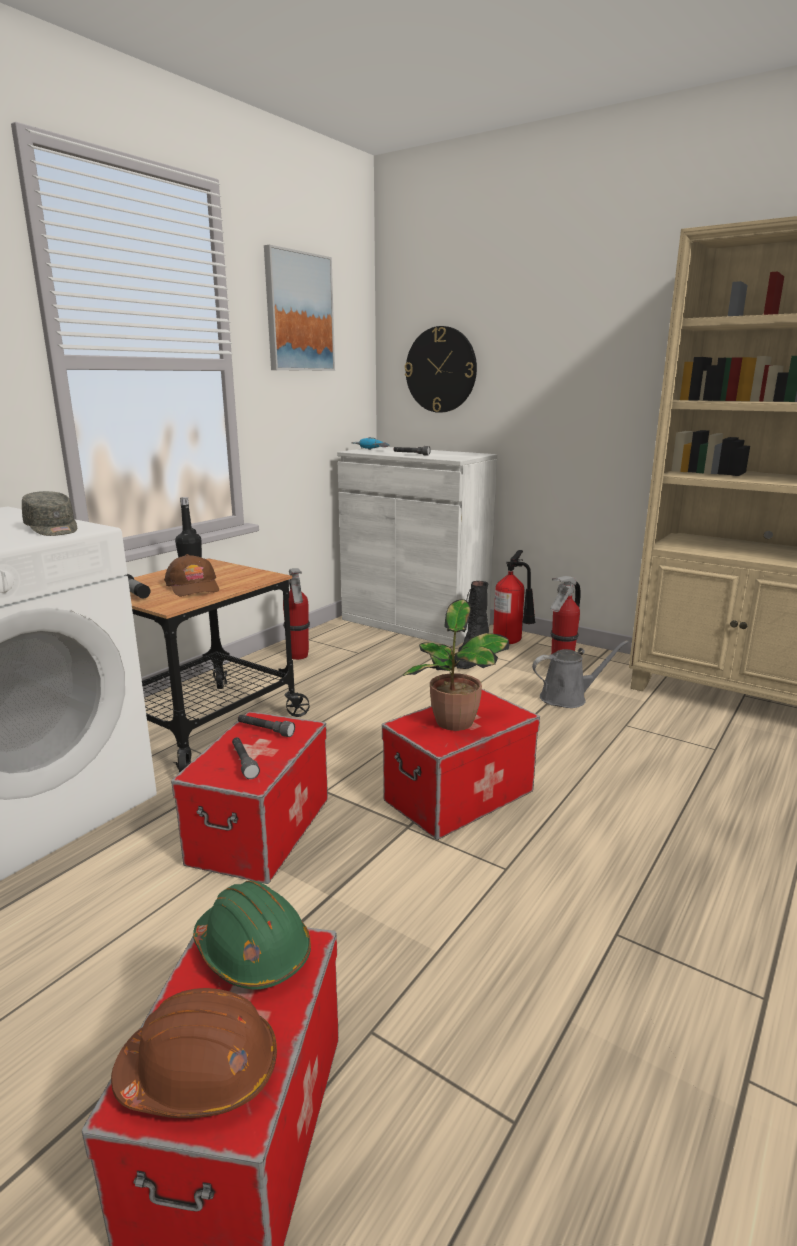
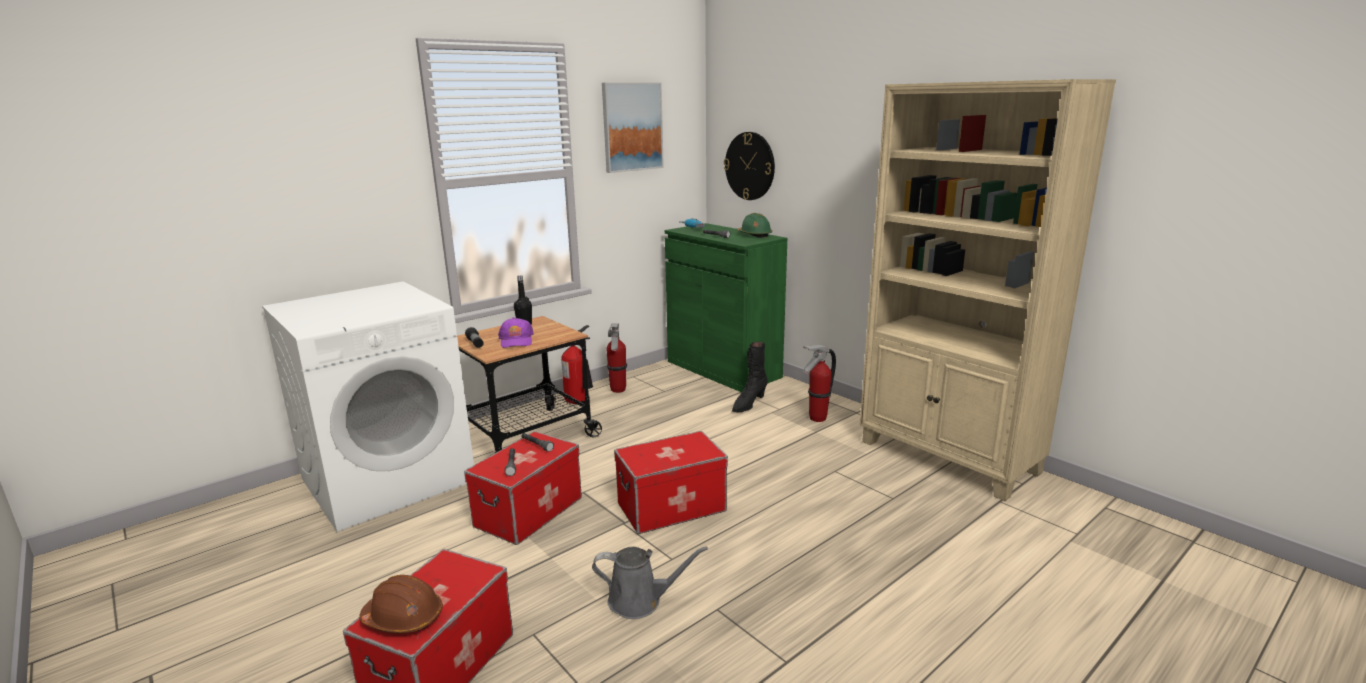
camera: 15 degrees right, 0 degrees up
(53, 529) = (413, 305): grey cap -> none
(193, 587) = (516, 340): brown cap -> purple cap
(253, 952) = (457, 570): green hard hat -> green hard hat (754, 235)
(414, 623) = (723, 369): white cabinet -> green cabinet
(454, 723) = (663, 454): potted plant -> none
(511, 642) = (792, 393): fire extinguisher -> fire extinguisher (580, 402)
(567, 698) = (804, 444): grey watering can -> grey watering can (640, 601)

